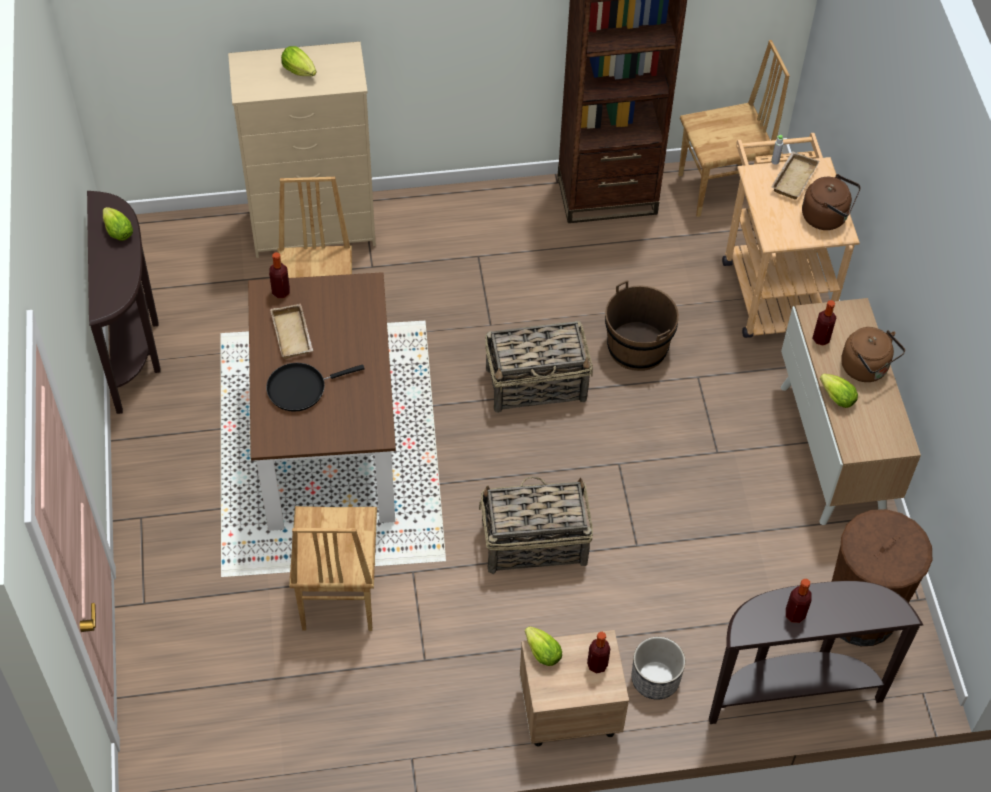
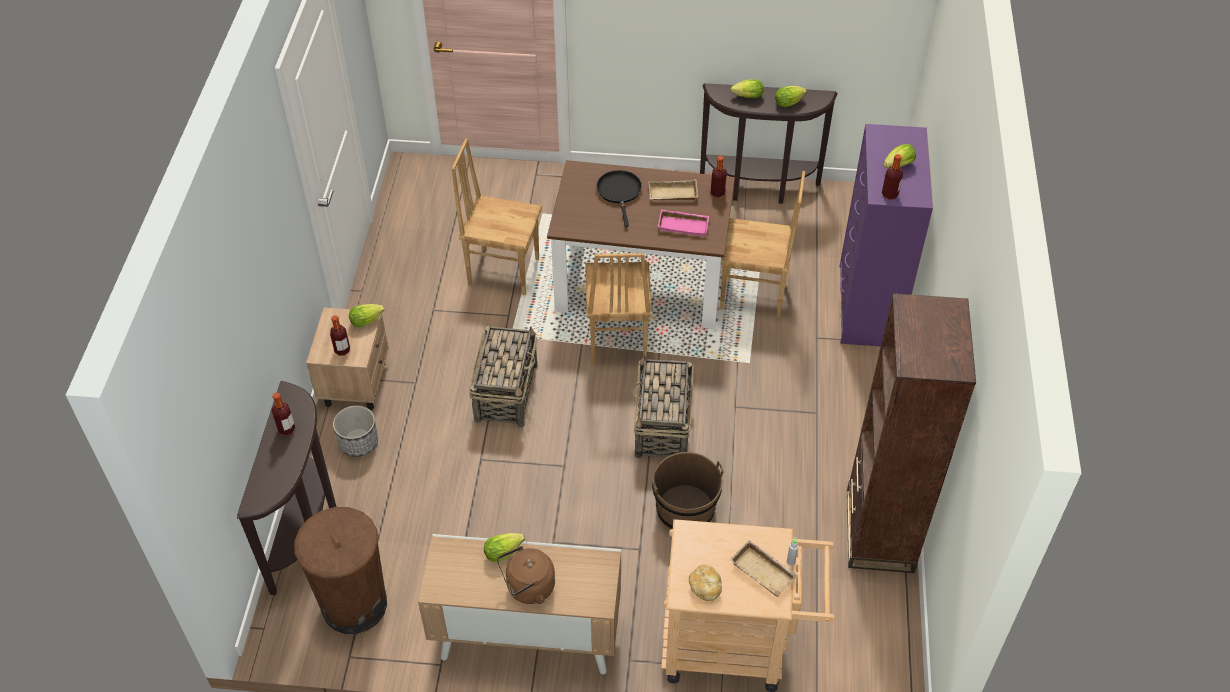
camera: 105 degrees right, 5 degrees down
(112, 275) = (746, 97): none -> lettuce
(314, 227) = (868, 306): beige dresser -> purple dresser
(344, 315) = (684, 225): none -> pink tray
(720, 190) = (874, 634): brown chair -> brown chair (616, 340)
(821, 338) = (574, 561): bottle -> bottle (889, 195)
(827, 217) = (705, 587): brown kettle -> bread

